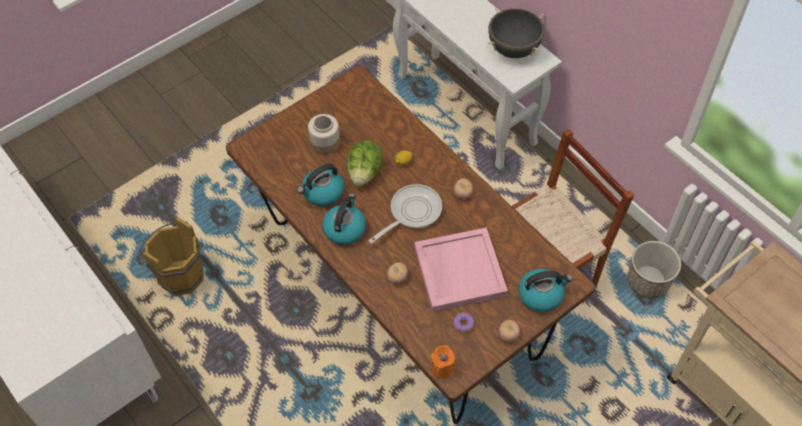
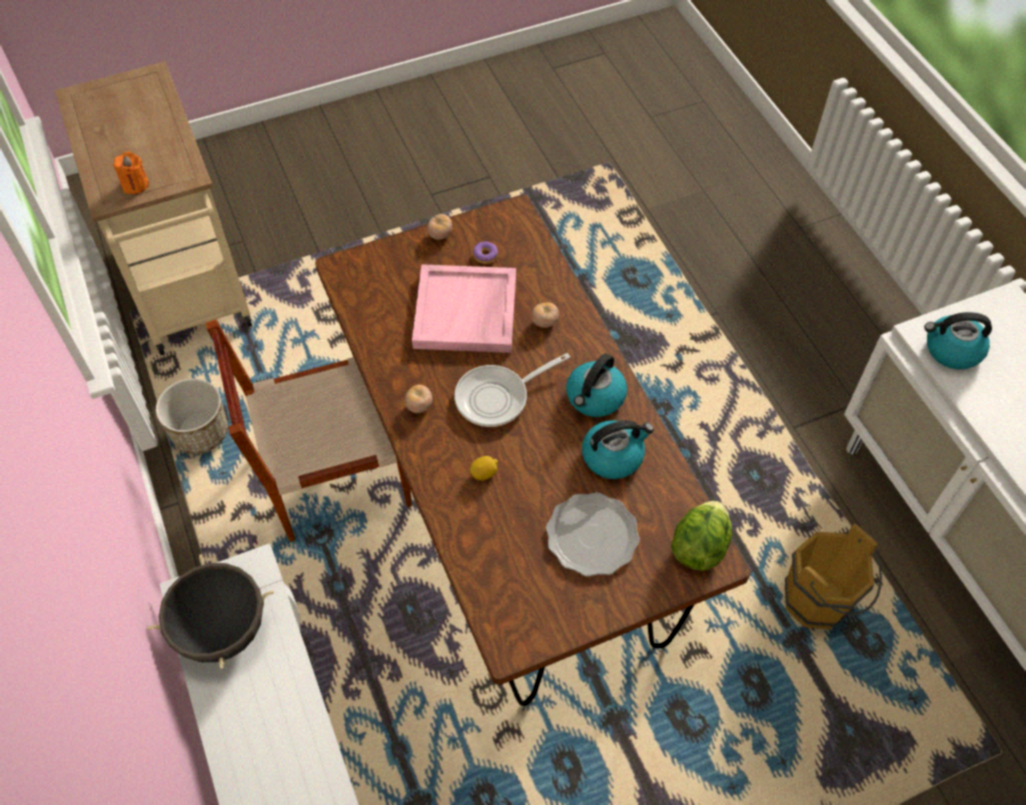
camera: 165 degrees left, 0 degrees up
(325, 143) = (592, 536): jar -> plate
(364, 172) = (545, 472): lettuce -> lettuce (699, 547)
(442, 368) = (525, 221): orange candle -> orange candle (135, 185)
(541, 294) = (382, 265): kettle -> kettle (951, 350)

